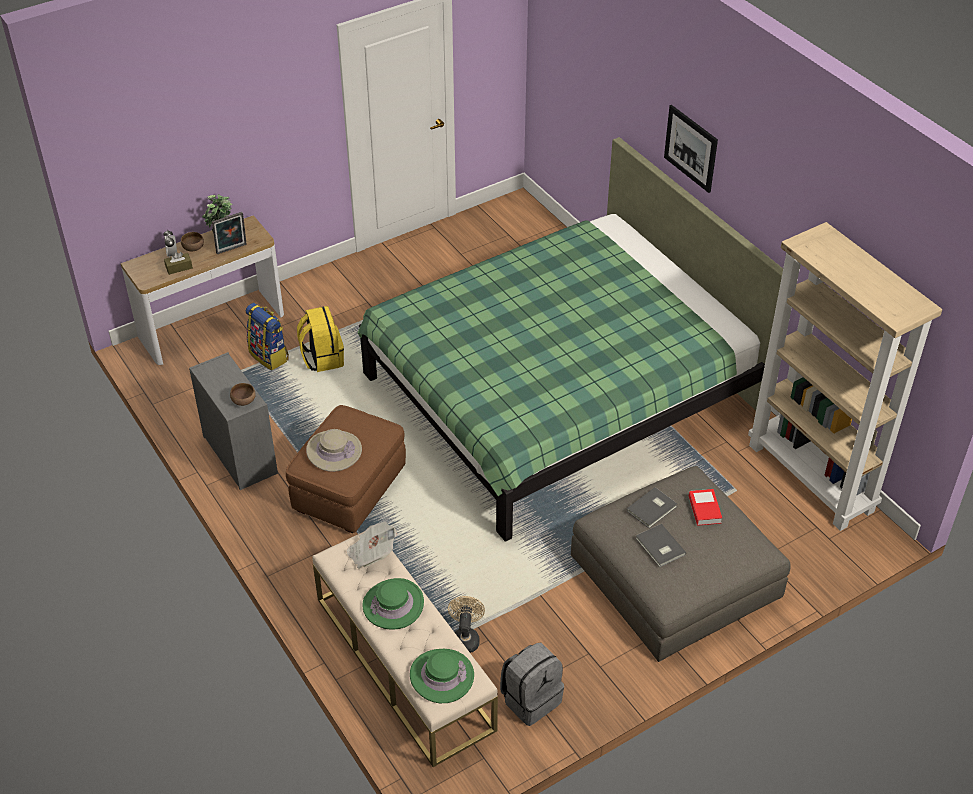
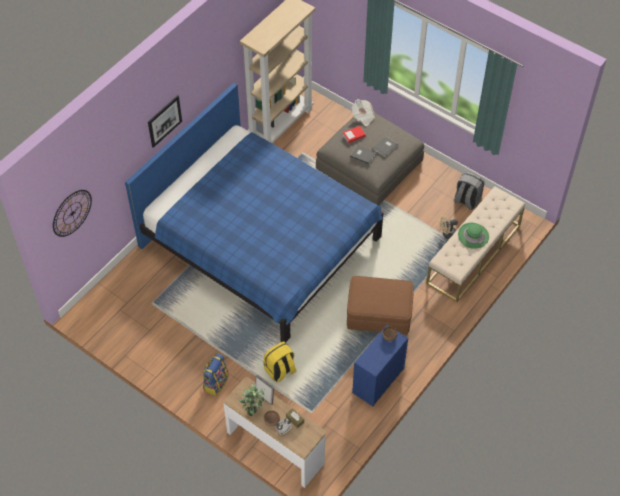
camera: 110 degrees left, 10 degrees up
(239, 454) = (378, 381): grey dresser -> blue dresser
(269, 356) = (290, 401): backpack -> backpack (215, 383)
(334, 451) = (387, 298): beige hat -> none
(372, 553) = (448, 255): newspaper -> newspaper (363, 117)
(441, 676) = (501, 205): green hat -> none
(559, 392) = (260, 242): green bed -> blue bed
(564, 65) = (72, 213): none -> wall clock

